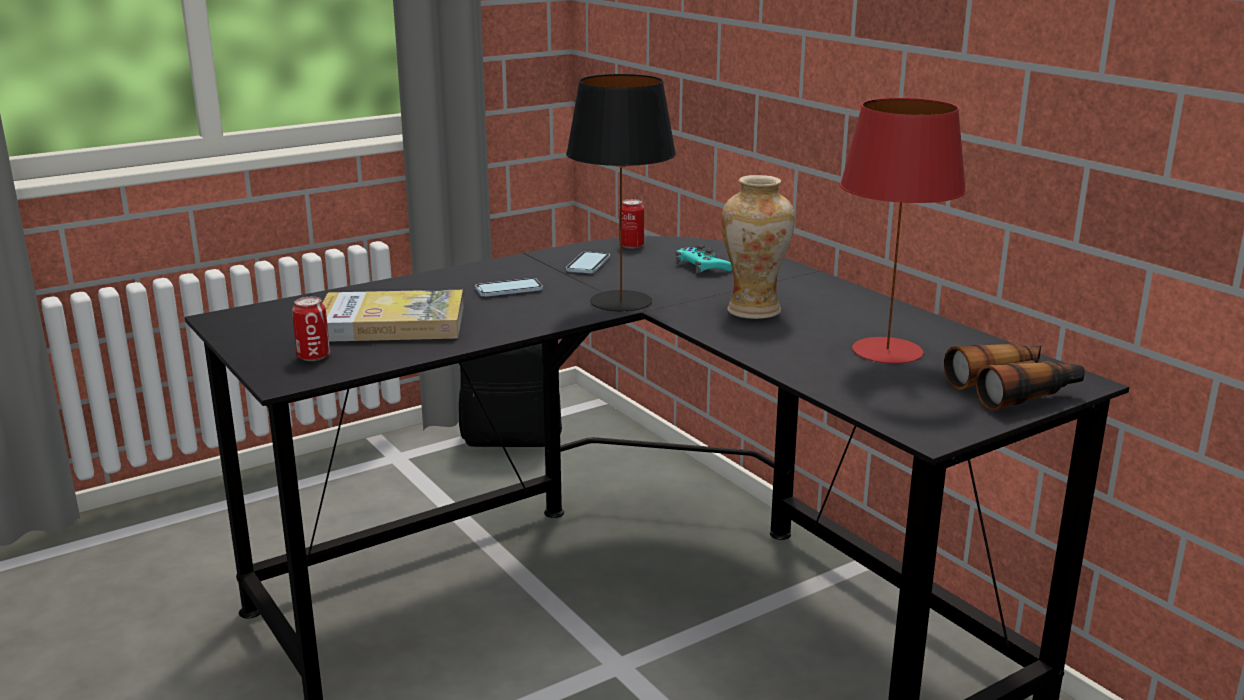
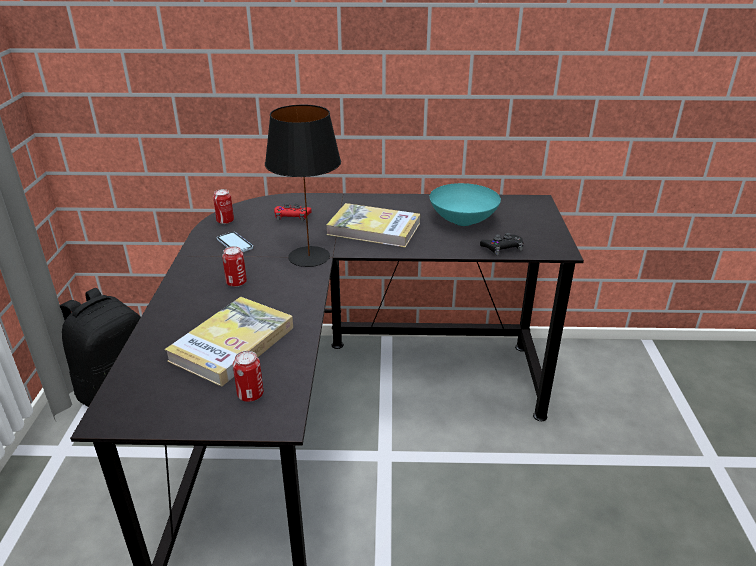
camera: 55 degrees left, 10 degrees up
(509, 290) = (236, 282): phone -> can
(702, 267) = (292, 216): turquoise game controller -> red game controller
(753, 311) = (374, 229): vase -> book
(853, 393) = (502, 248): none -> black game controller
(887, 350) = (463, 221): red table lamp -> turquoise bowl
(1015, 390) = (533, 215): binoculars -> none

